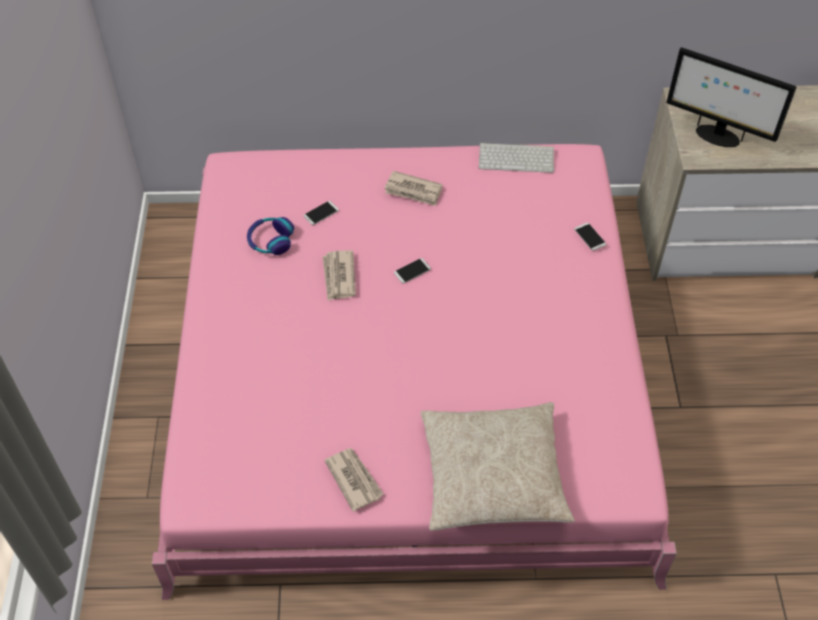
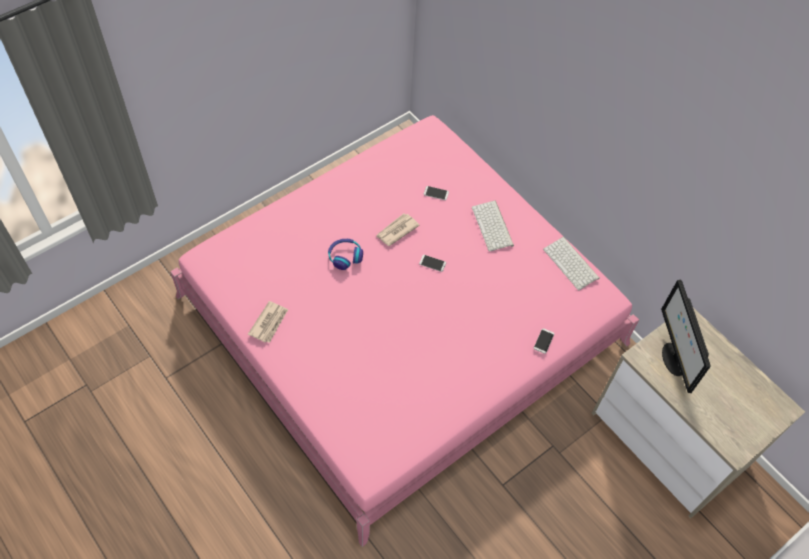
camera: 50 degrees right, 5 degrees up
(270, 240) = (395, 183): headphones -> headphones (345, 256)
(413, 191) = (493, 226): newspaper -> keyboard
(492, 475) = (323, 389): beige pillow -> none

